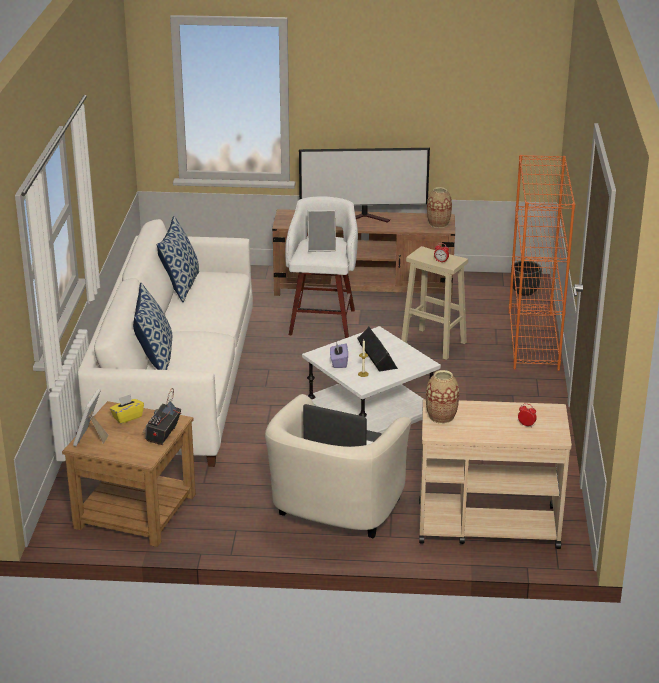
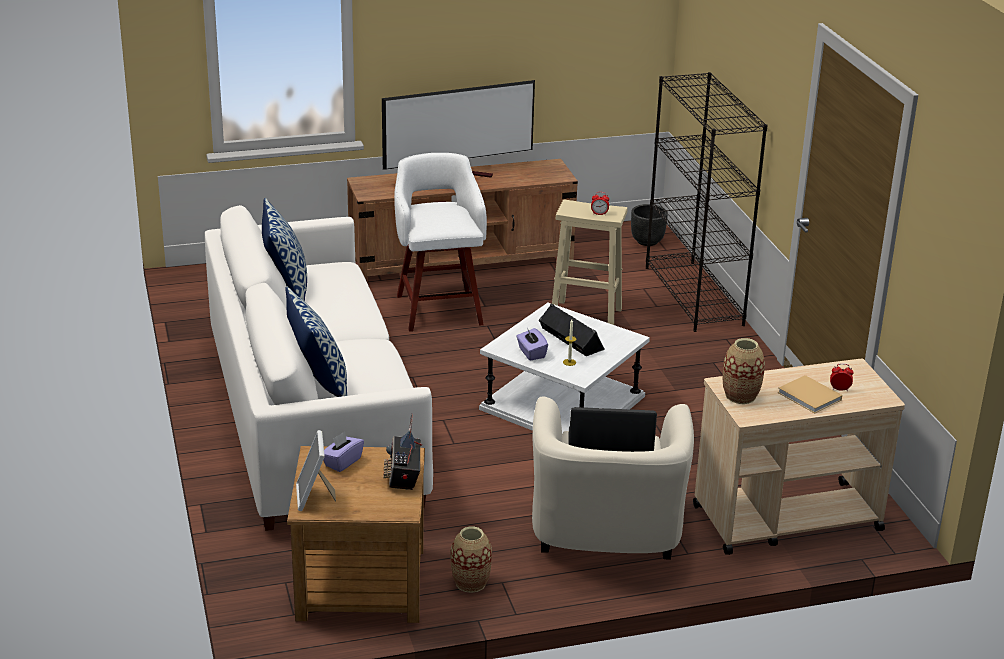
camera: 20 degrees left, 0 degrees up
(127, 417) = (342, 462): yellow tissue box -> purple tissue box
(322, 247) = (441, 216): picture frame -> none
(438, 224) = (551, 172): vase -> vase (470, 583)
(497, 427) = (810, 397): none -> beige book
(533, 341) = (694, 296): orange bookcase -> black bookcase

